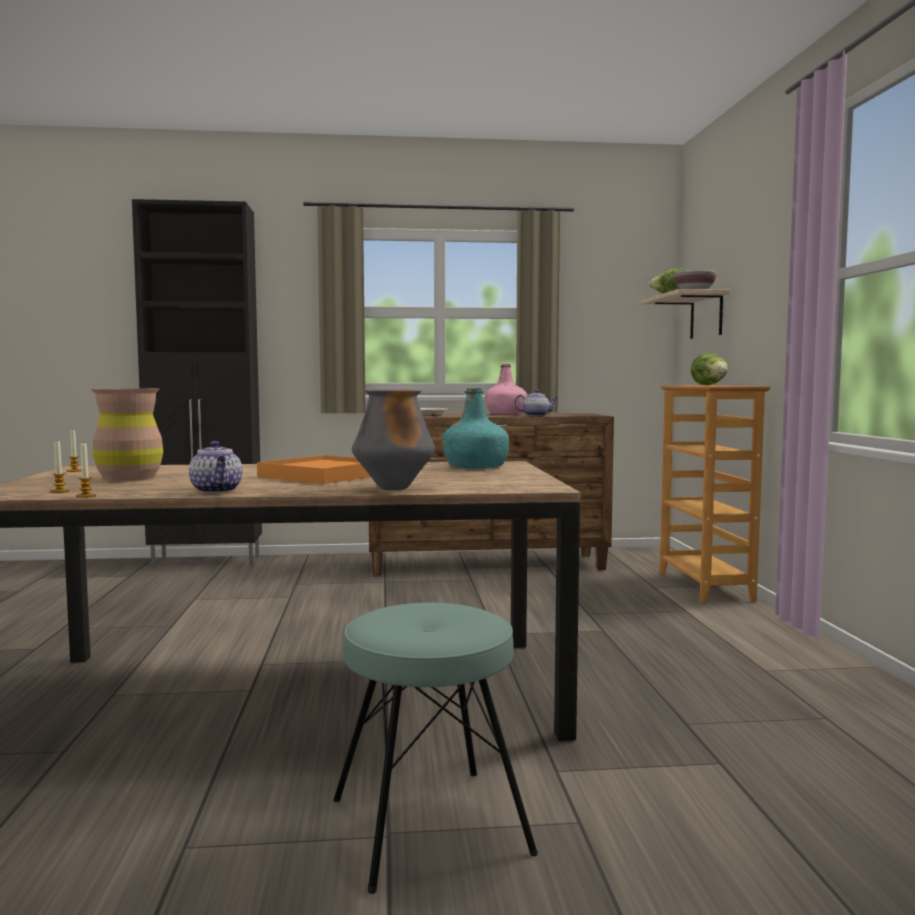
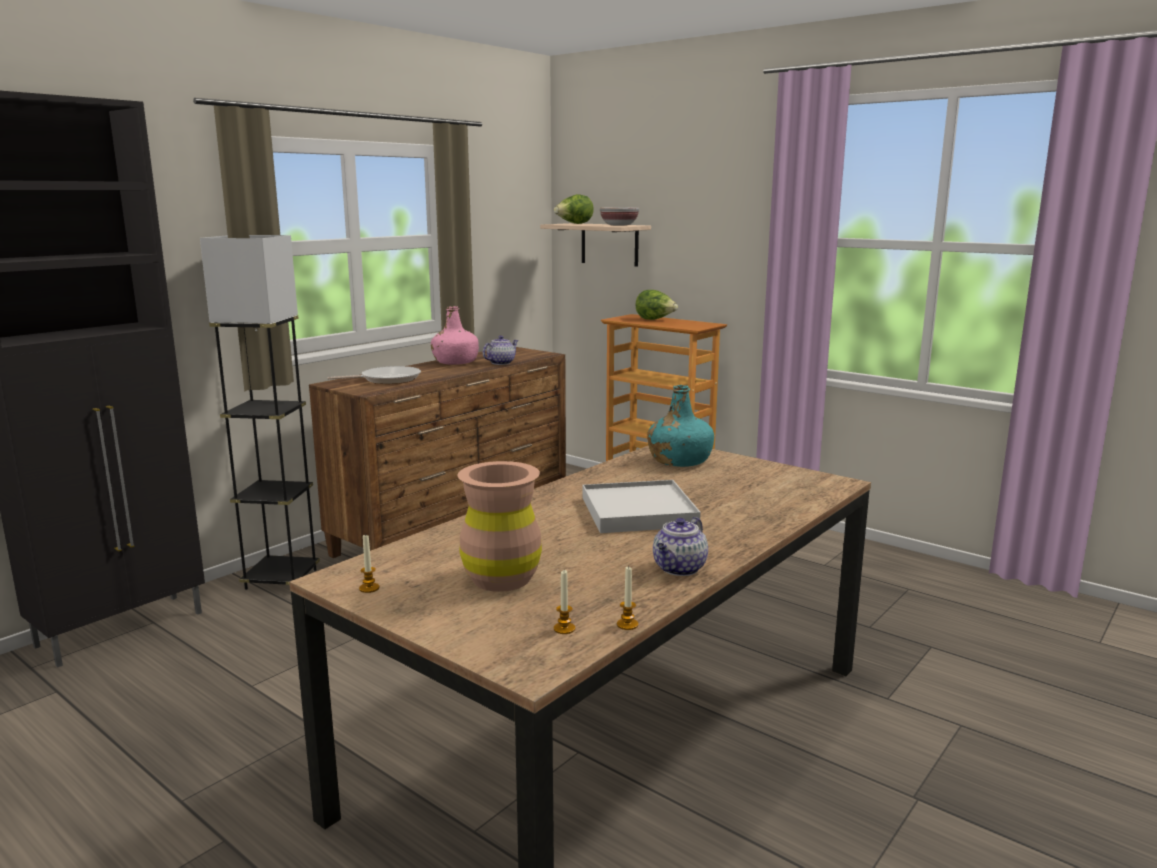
camera: 45 degrees left, 10 degrees up
(217, 490) = (679, 569): teapot -> teapot turned 105 degrees clockwise
(323, 475) = (639, 512): orange tray -> white tray
(323, 563) = (281, 579): none -> grey floor lamp
(394, 488) = (769, 516): vase -> none
(429, 825) = (918, 777): turquoise stool -> none

